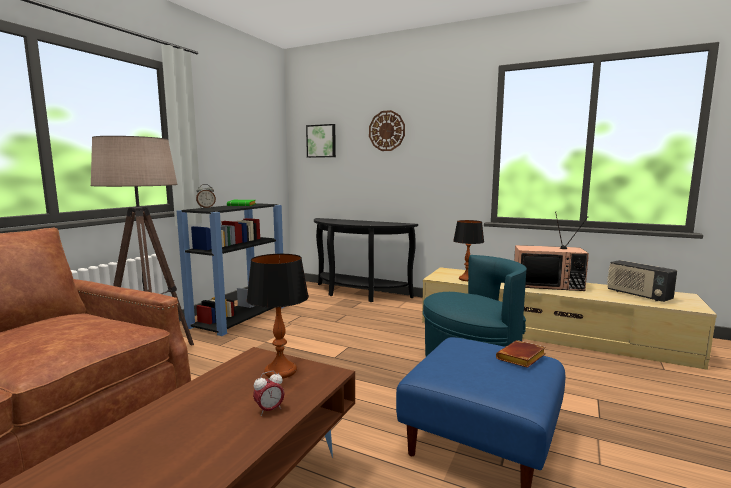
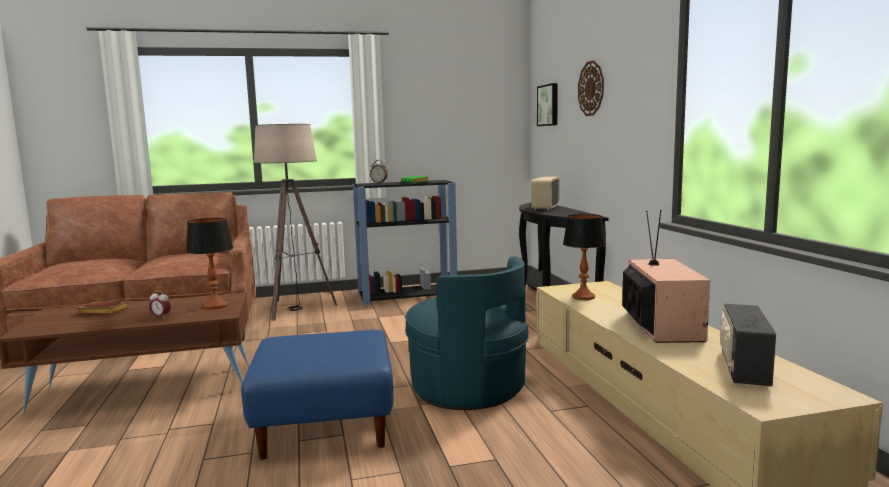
camera: 50 degrees right, 0 degrees up
(350, 222) = (545, 208): none -> radio
(521, 358) = (355, 354): brown book -> brown book (101, 312)
(548, 284) = (661, 325): television -> television turned 150 degrees counterclockwise

